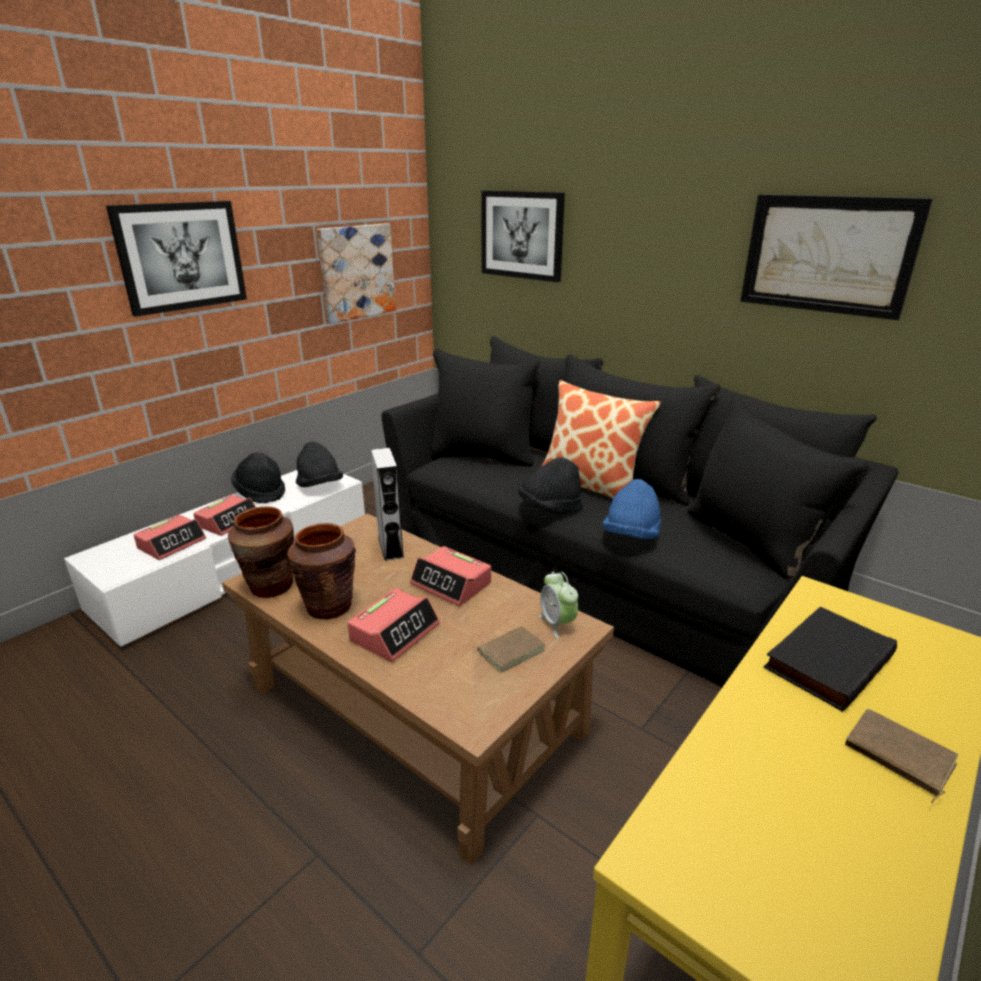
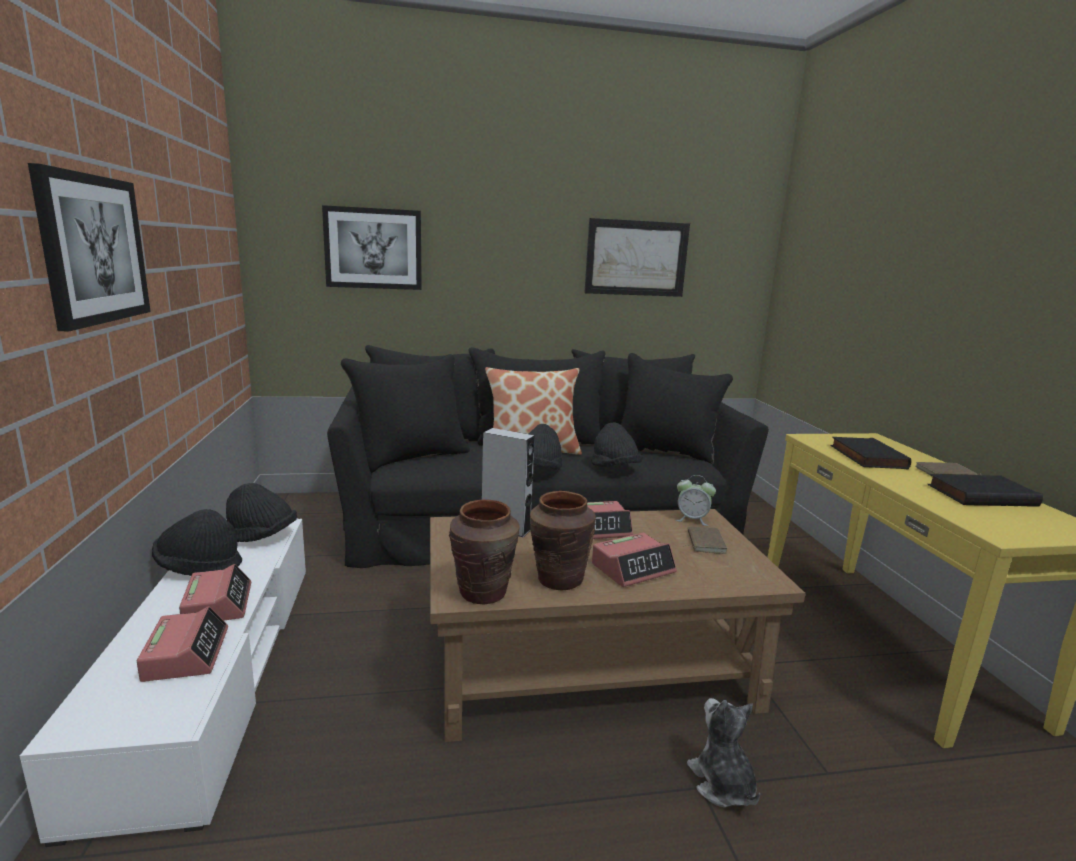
camera: 50 degrees left, 10 degrees down
(332, 868) = (722, 784): none -> plush toy
(356, 272) = (207, 285): picture -> none
(395, 632) = (633, 568): alarm clock -> alarm clock turned 75 degrees clockwise
(631, 536) = (614, 468): blue hat -> black hat
(845, 814) = (980, 494): none -> black book

